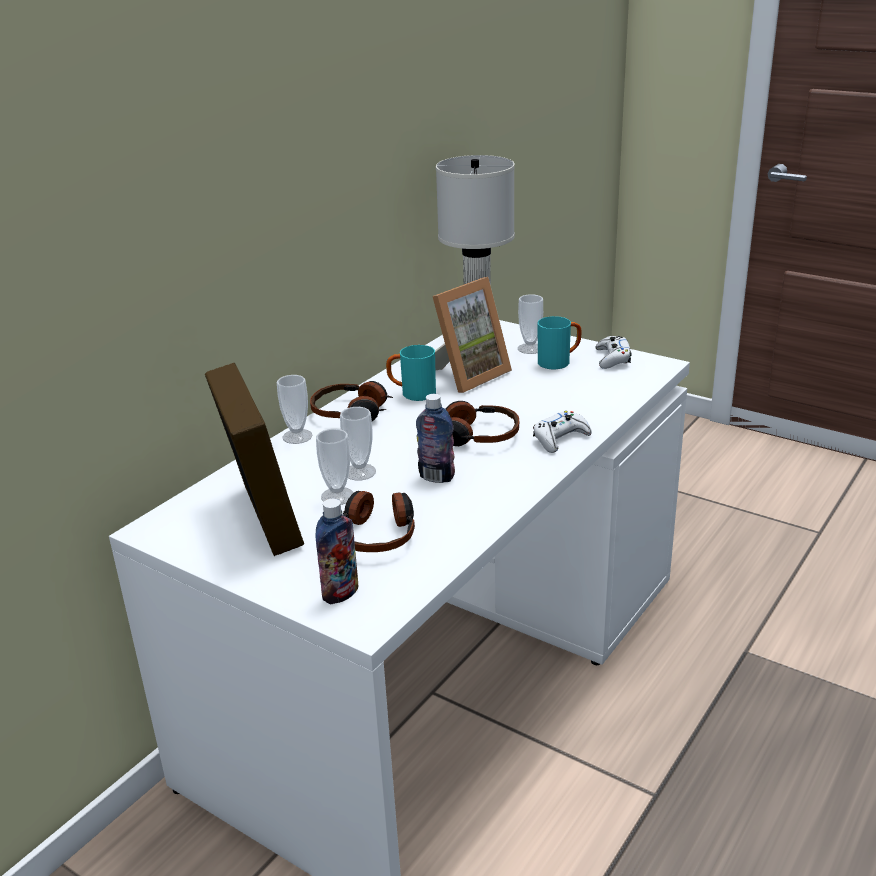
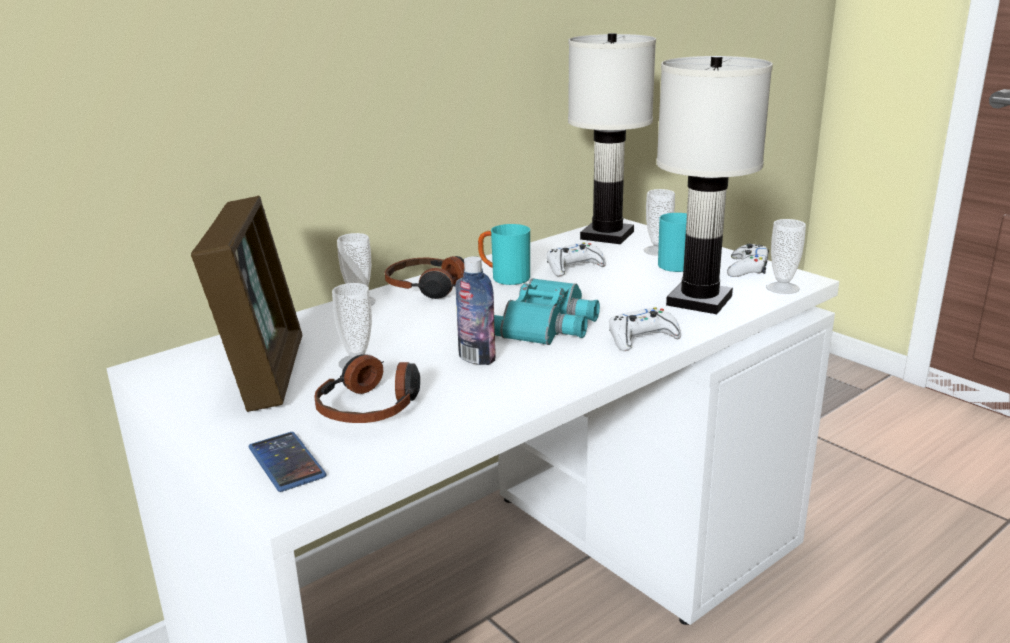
camera: 15 degrees right, 5 degrees down
(340, 593) = (286, 462): bottle -> phone
(360, 472) = (398, 343): cup -> cup (782, 288)
(467, 375) = (573, 267): picture frame -> white game controller
(477, 435) = (548, 324): headphones -> turquoise binoculars
(588, 395) = (698, 300): none -> white table lamp

